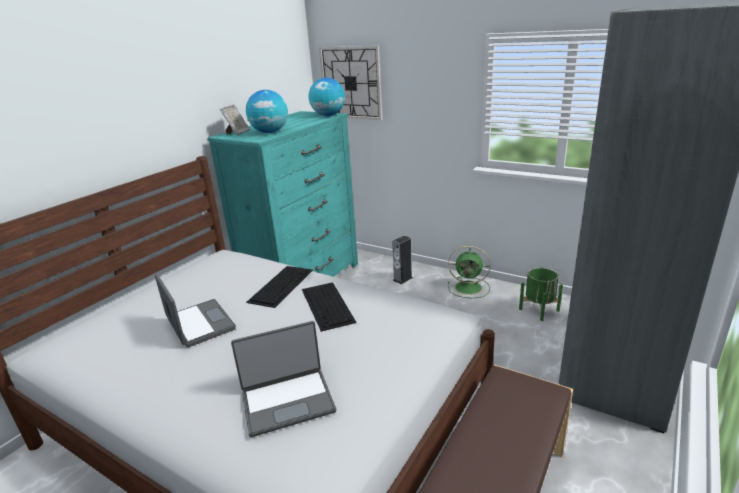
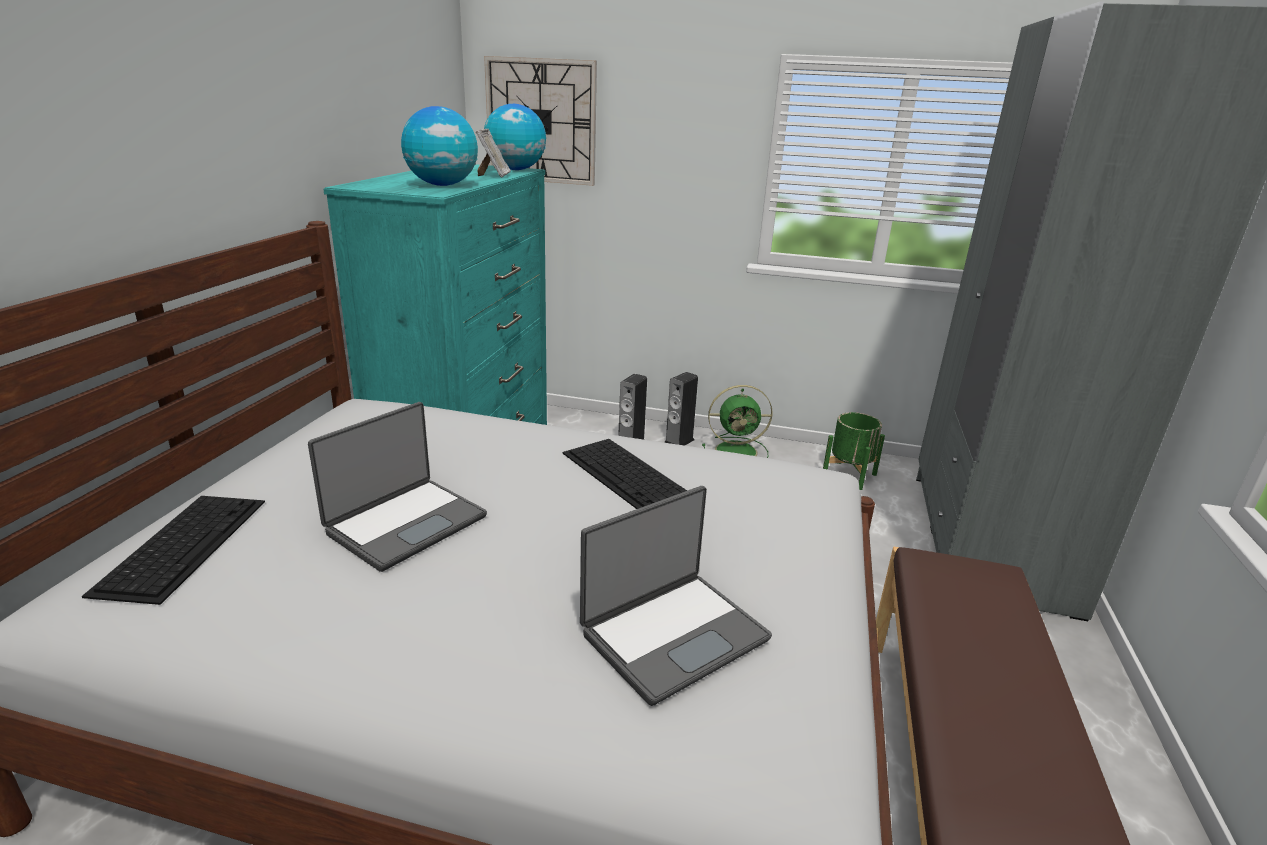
camera: 20 degrees left, 0 degrees up
(199, 324) = (405, 523): laptop -> laptop turned 90 degrees clockwise
(237, 133) = (379, 184): picture frame -> picture frame (494, 175)
(281, 285) = (519, 448): keyboard -> keyboard (183, 543)
(434, 279) = (679, 441): none -> speaker

